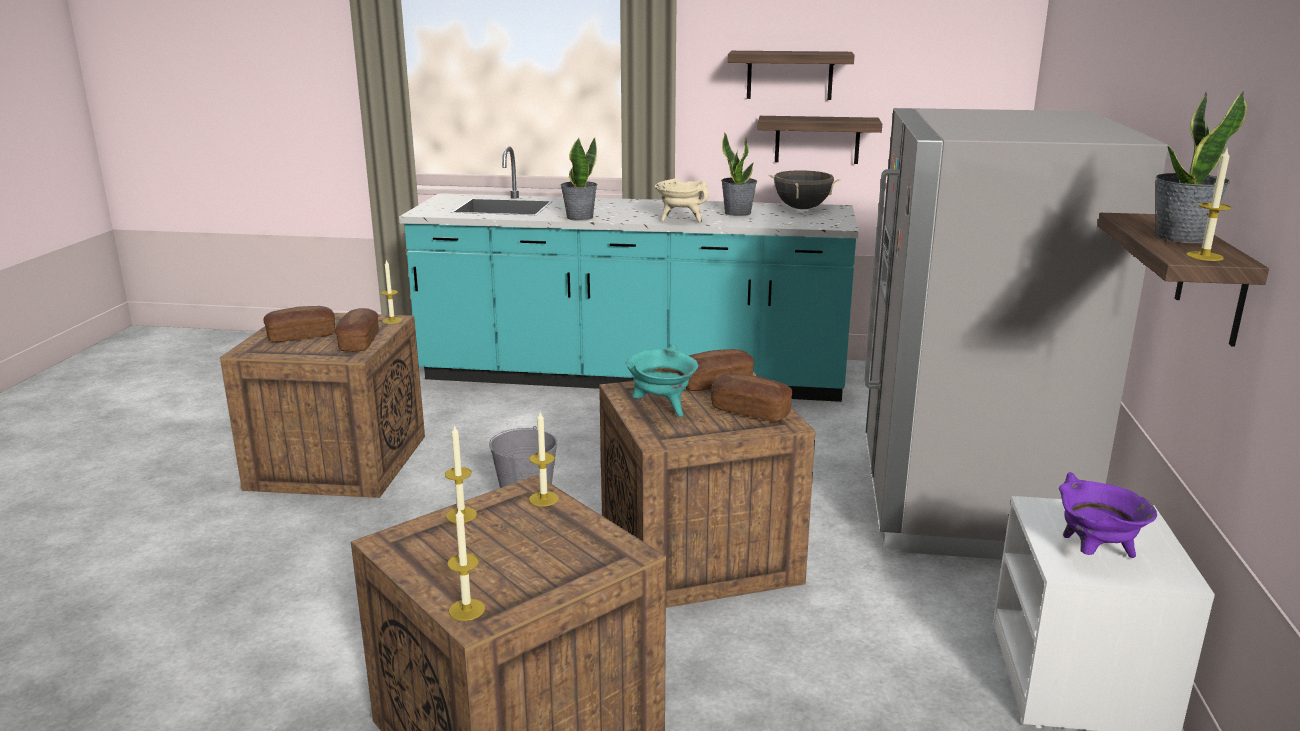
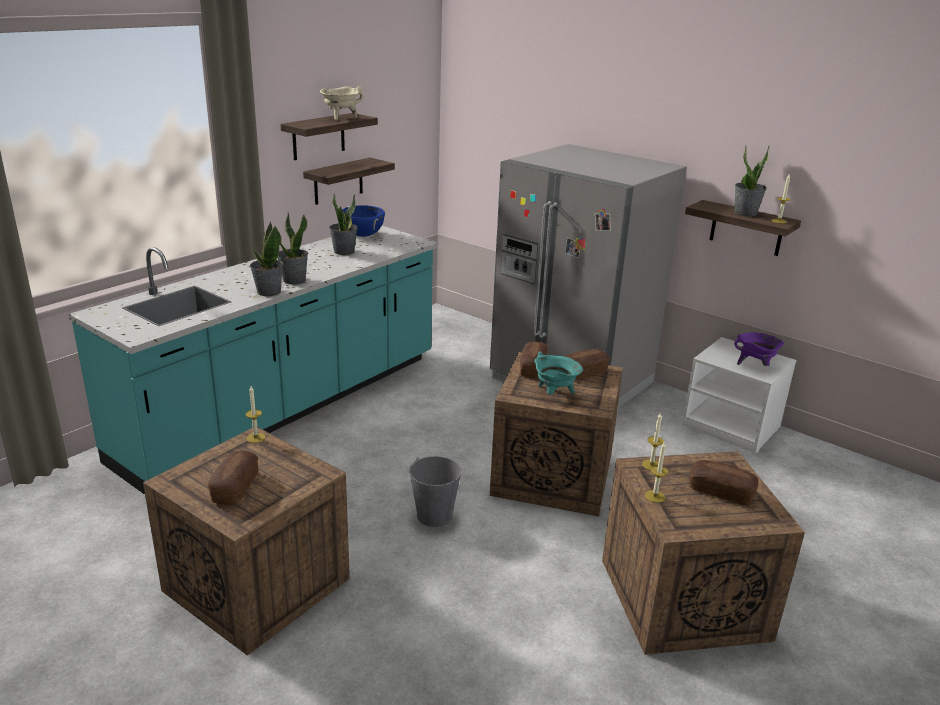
camera: 60 degrees left, 5 degrees up
(359, 342) = (291, 464): bread -> bread (721, 492)
(467, 610) = (767, 522): candle -> none
(623, 217) = (294, 280): none -> potted plant
(681, 220) = (333, 269): beige cooking pot -> beige cooking pot (341, 118)
(802, 208) = (363, 235): black cooking pot -> blue cooking pot

